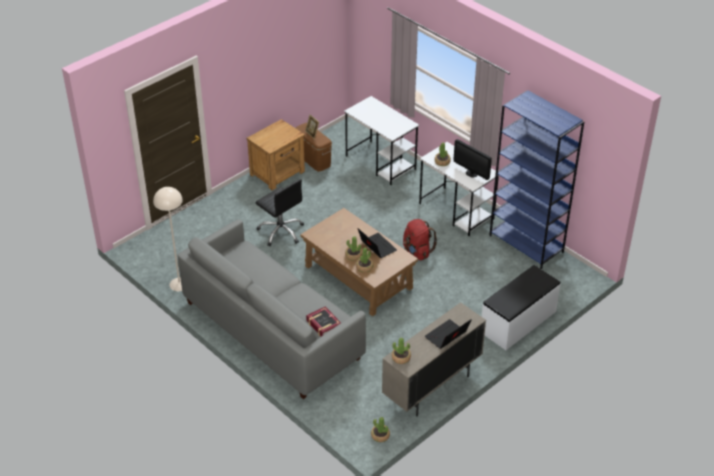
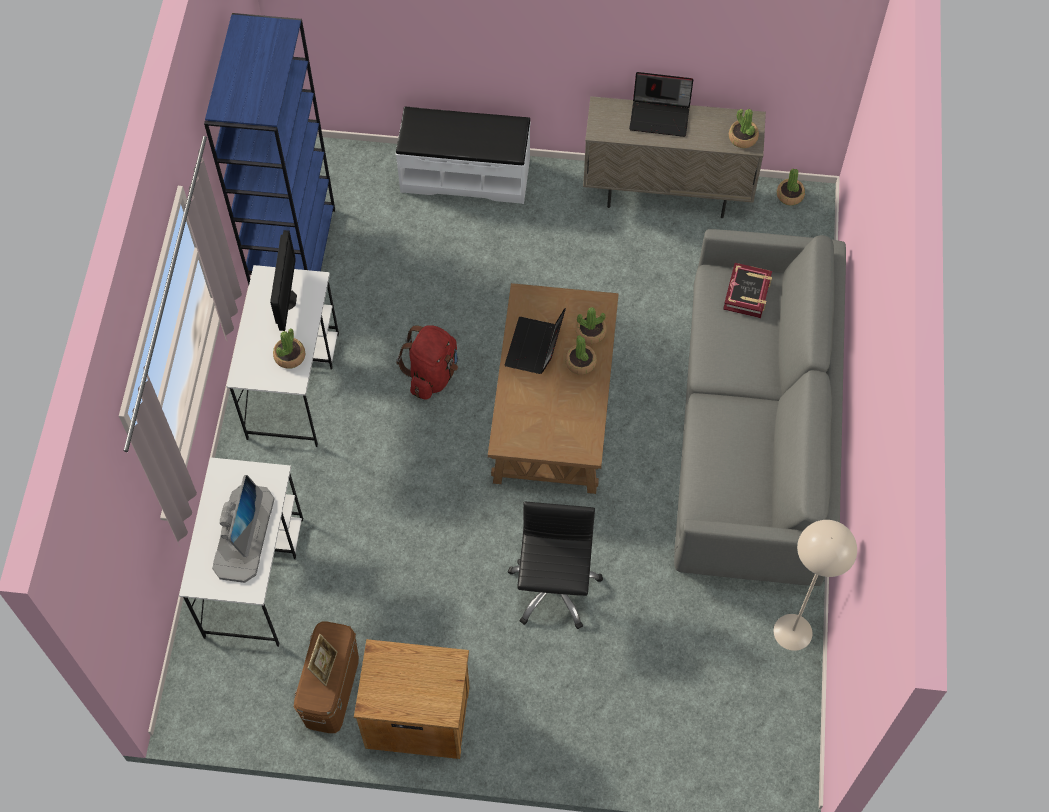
camera: 130 degrees left, 20 degrees up
(377, 118) = (244, 533): none -> monitor

